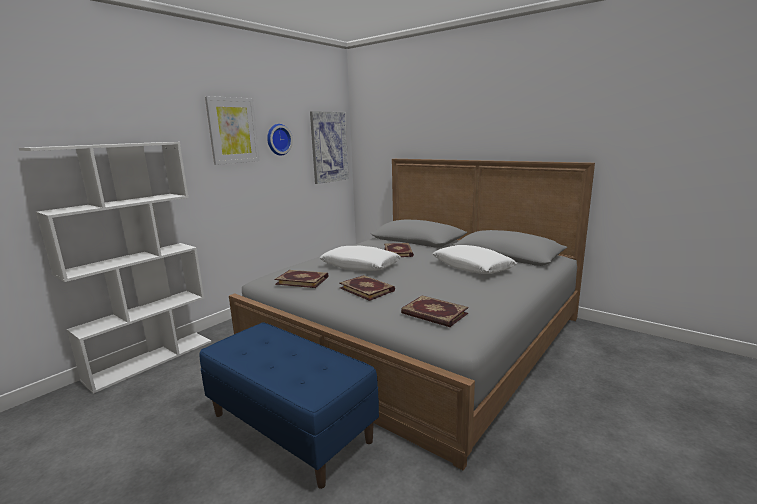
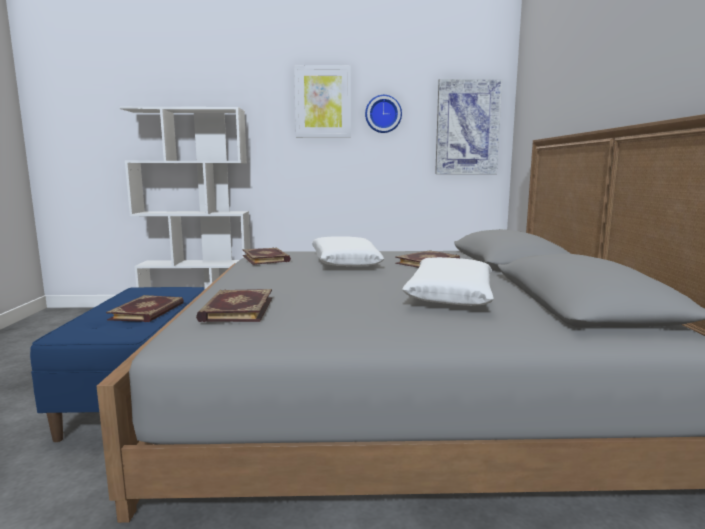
camera: 50 degrees right, 5 degrees down
(367, 289) = (276, 276): book -> book (148, 311)

